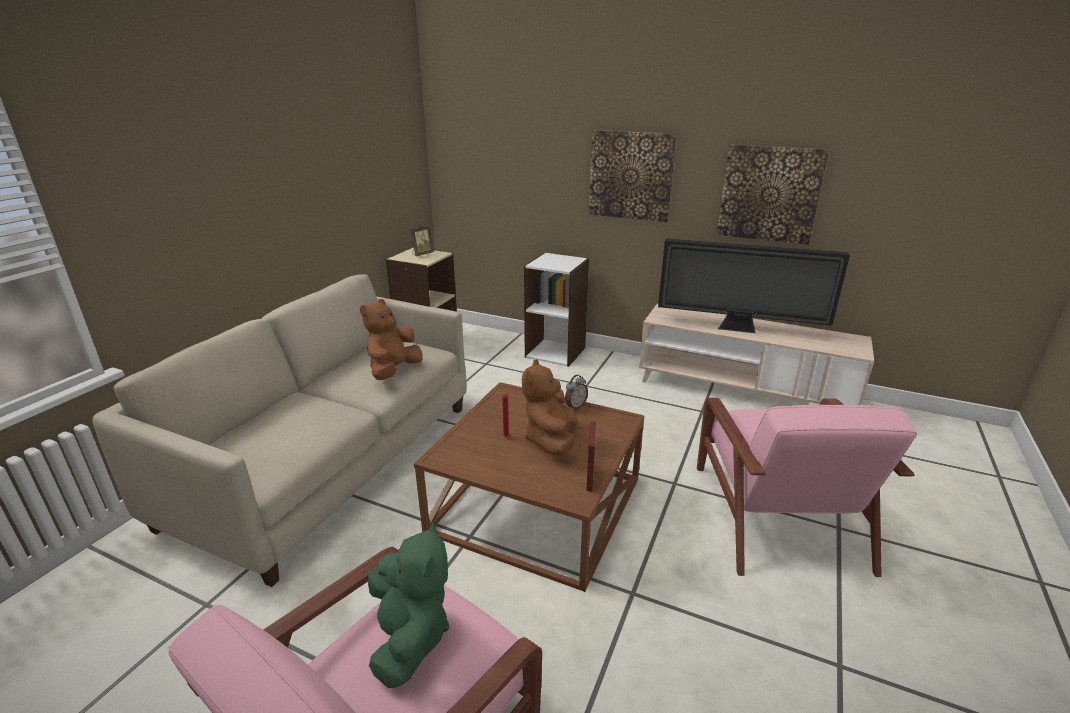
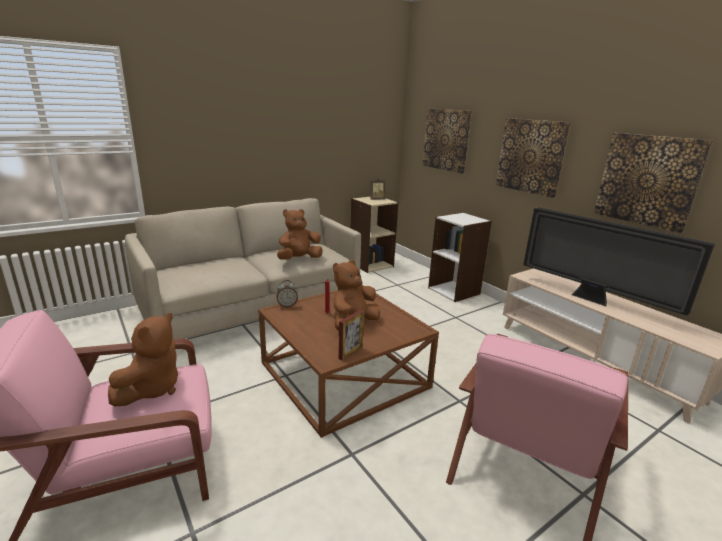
camera: 30 degrees right, 5 degrees down
(409, 637) = (152, 389): green plush toy -> brown plush toy
(504, 160) = (446, 140): none -> picture
(575, 406) = (394, 311): alarm clock -> alarm clock (287, 305)

